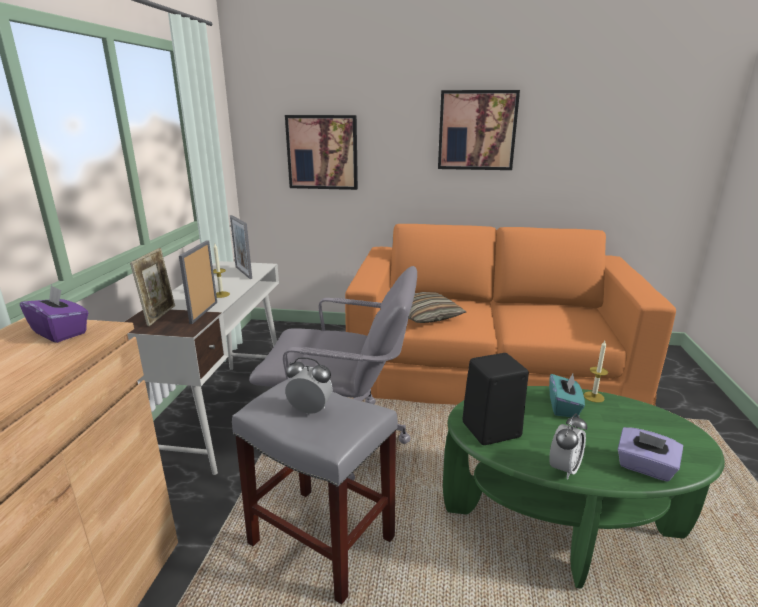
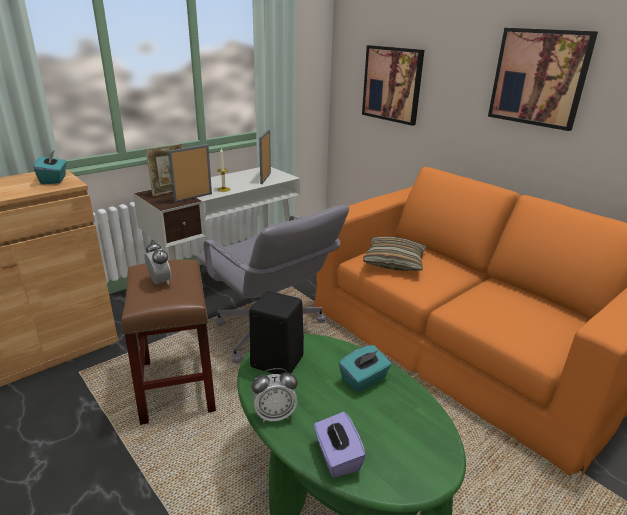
camera: 40 degrees right, 5 degrees up
(60, 332) = (54, 179): purple tissue box -> turquoise tissue box
(320, 540) = (176, 385): grey stool -> brown stool
(593, 397) = (407, 388): candle -> none

